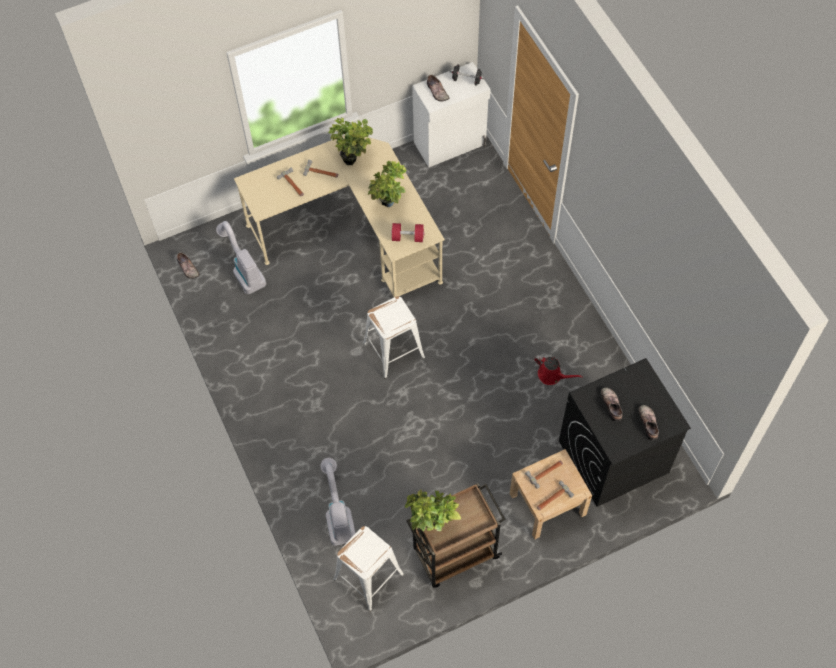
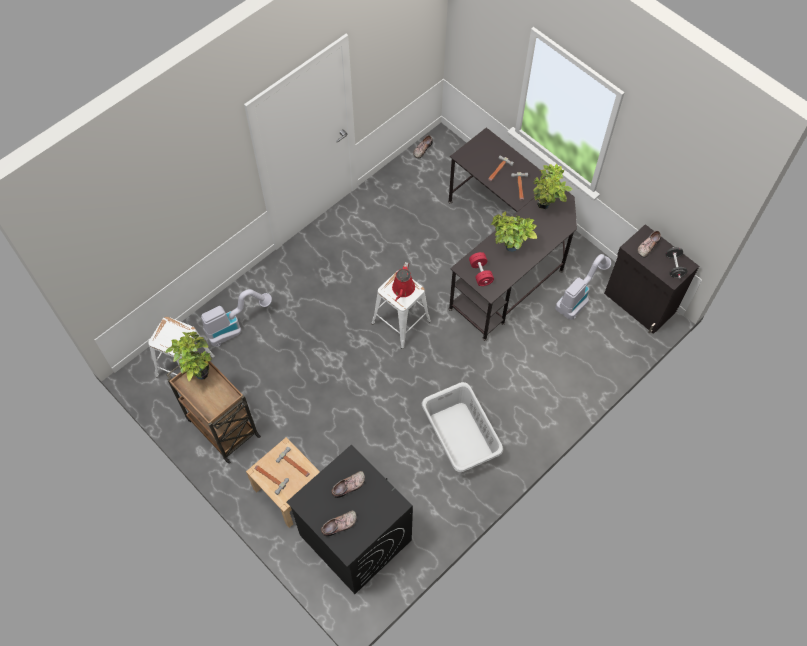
camera: 70 degrees right, 0 degrees up
(243, 269) = (437, 187): vacuum cleaner -> vacuum cleaner (579, 297)
(351, 234) = (505, 254): beige desk -> black desk
(450, 144) = (639, 304): white cabinet -> black cabinet
(537, 335) = (460, 436): none -> grey laundry basket
(552, 375) = (422, 460): red watering can -> red watering can (403, 289)

